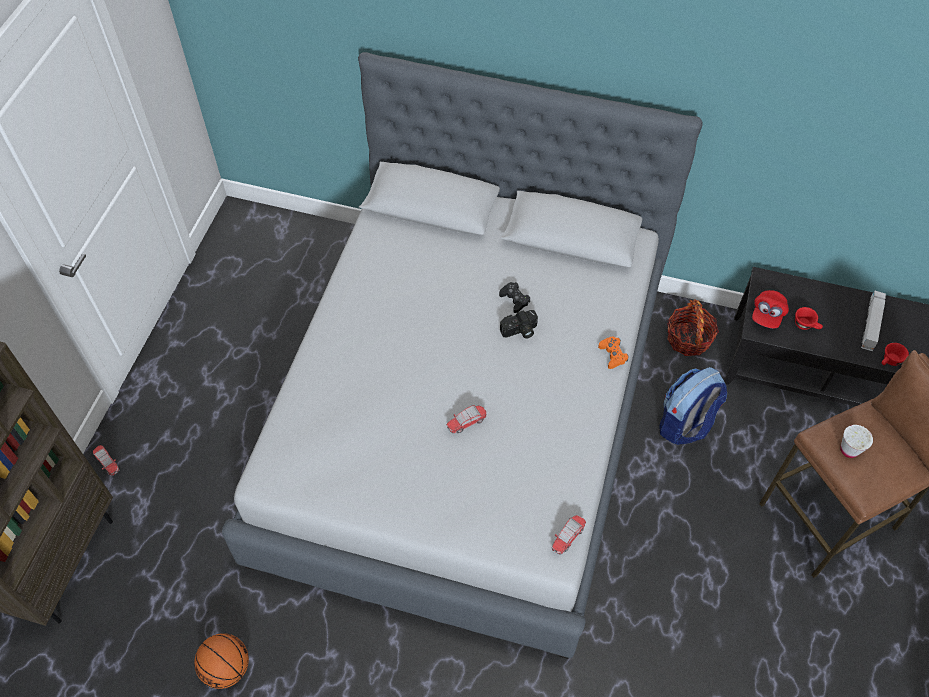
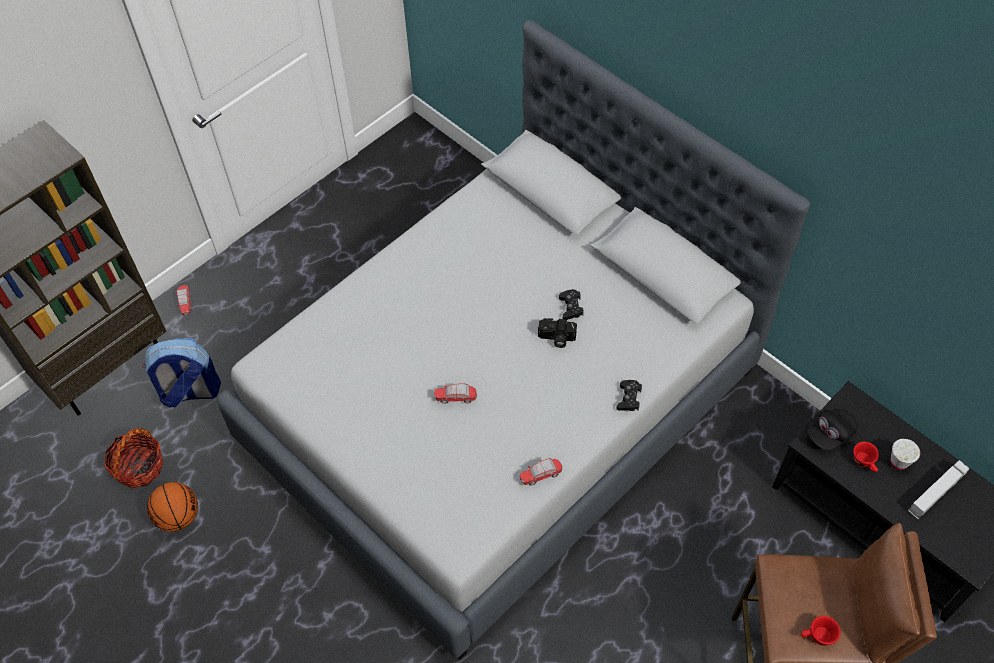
camera: 30 degrees right, 0 degrees up
(568, 538) = (478, 540): toy car -> toy car (541, 475)
(613, 355) = (629, 398): orange game controller -> black game controller
(685, 424) = (707, 507): backpack -> backpack (190, 392)
(688, 339) = (764, 428): basket -> basket (139, 467)
(767, 315) = (830, 434): red cap -> black cap
(849, 450) = (796, 593): white cup -> white cup (898, 462)
(889, 361) = (931, 538): red cup -> red cup (817, 636)

